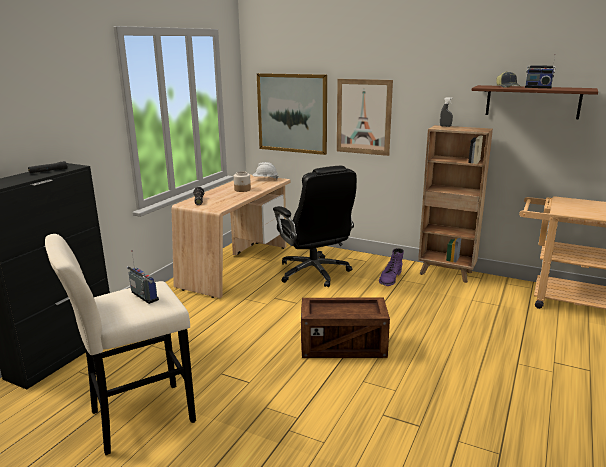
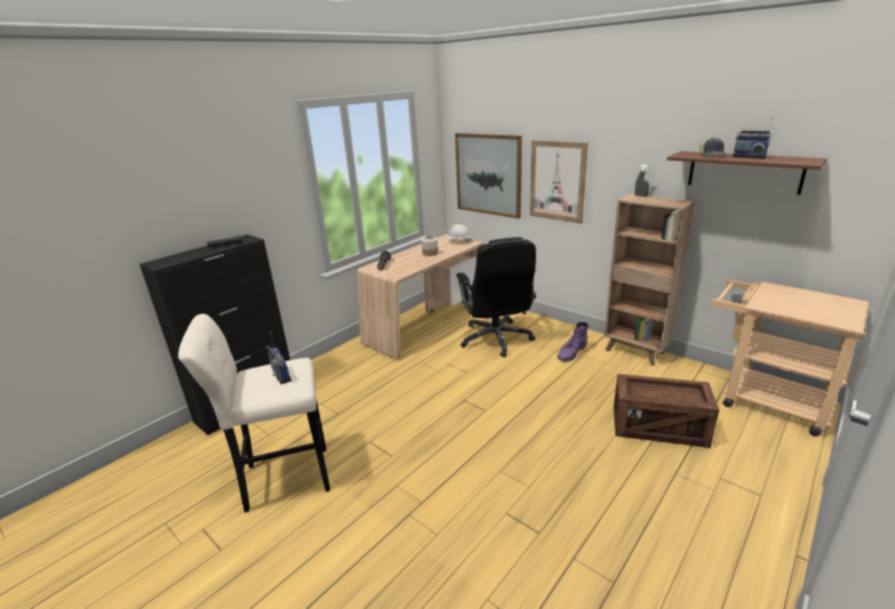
camera: 15 degrees right, 5 degrees up
(343, 346) = (495, 427): crate -> crate (659, 427)

